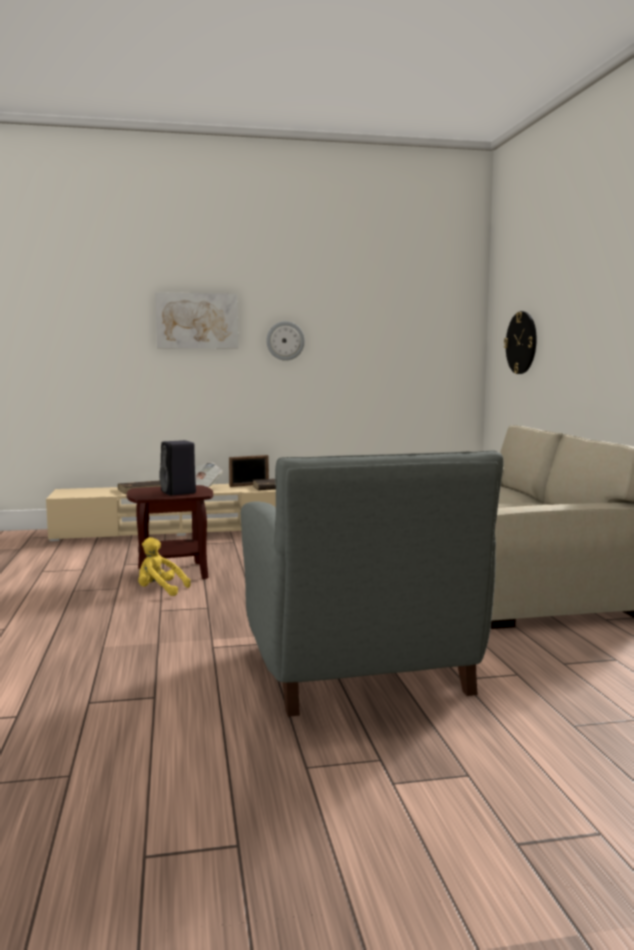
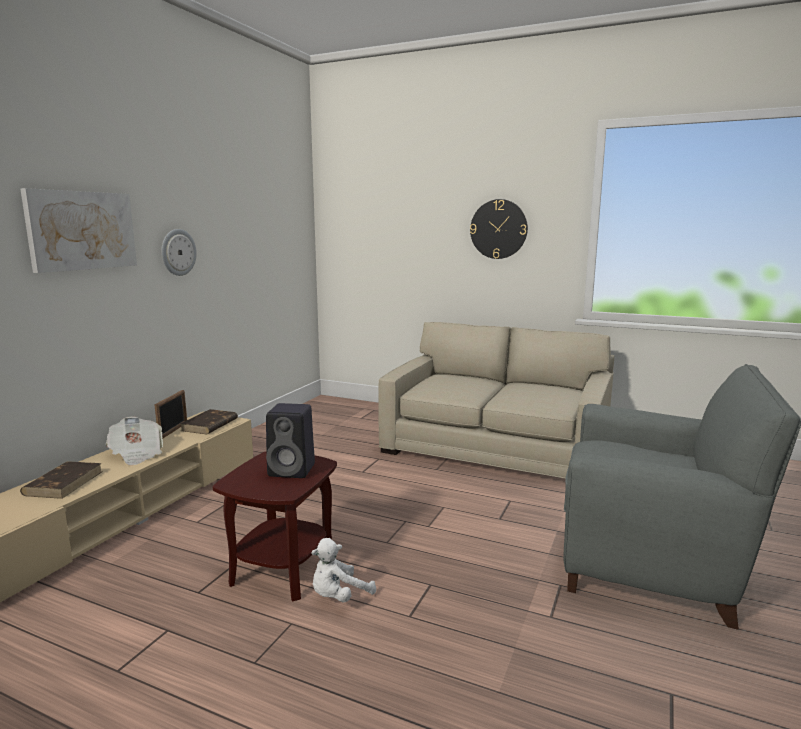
camera: 55 degrees left, 5 degrees up
(159, 590) = (339, 596): yellow plush toy -> white plush toy
(521, 342) = (380, 248): wall clock -> wall clock (498, 229)

